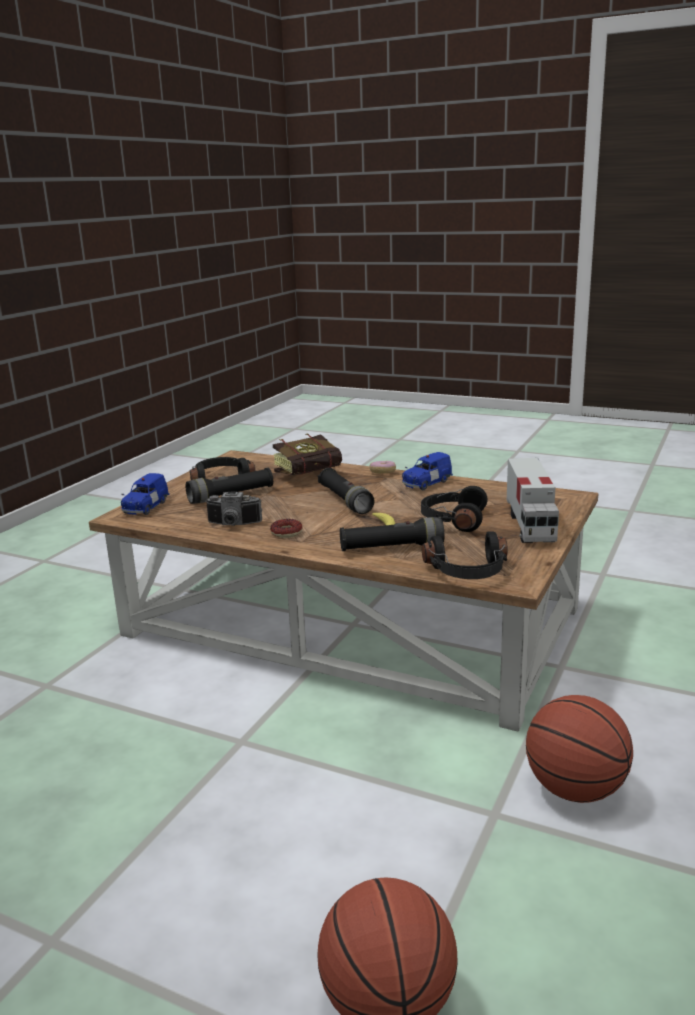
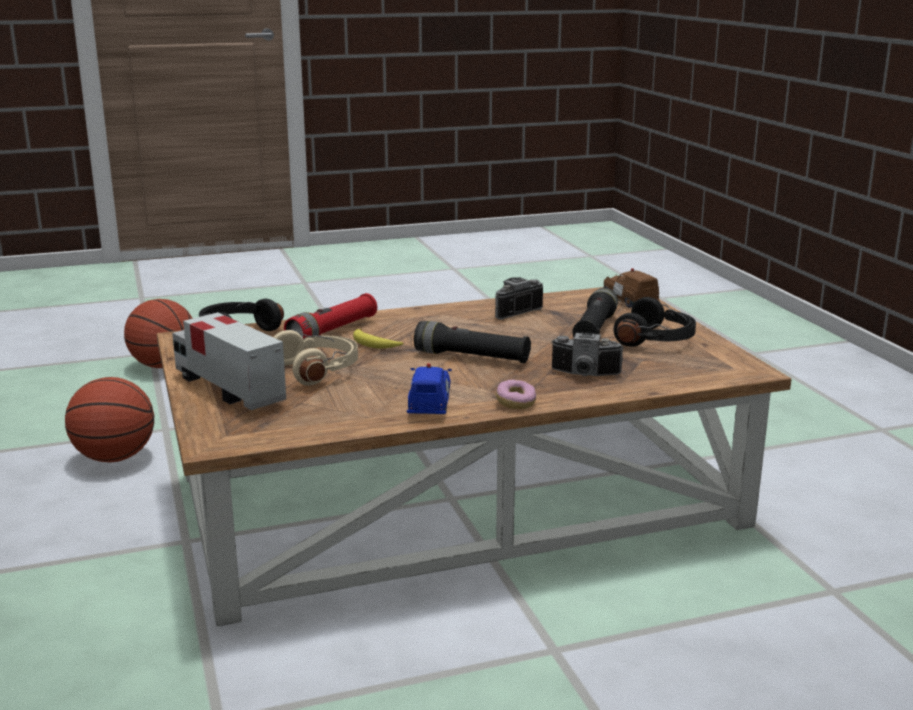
camera: 135 degrees right, 0 degrees up
(145, 507) = (629, 301): blue toy car -> brown toy car
(286, 532) = (451, 318): donut -> none
(314, 475) = (584, 375): book -> camera
(391, 548) = (333, 332): black flashlight -> red flashlight
(452, 520) = (319, 370): black headphones -> beige headphones

